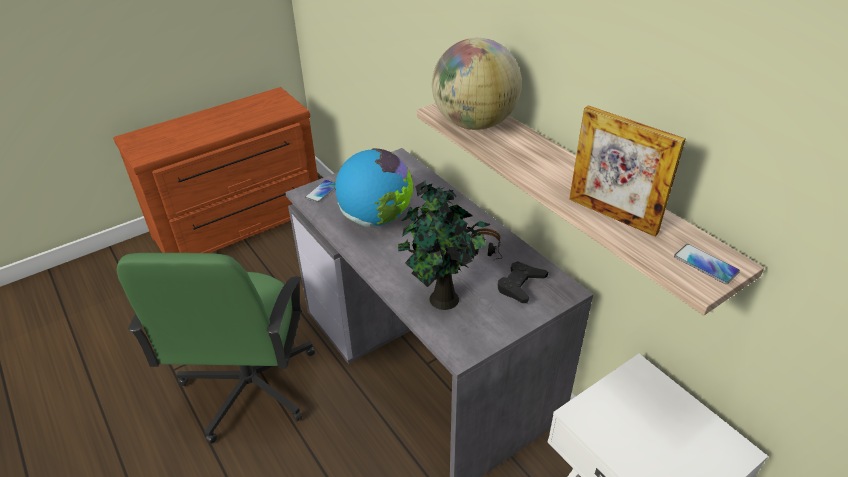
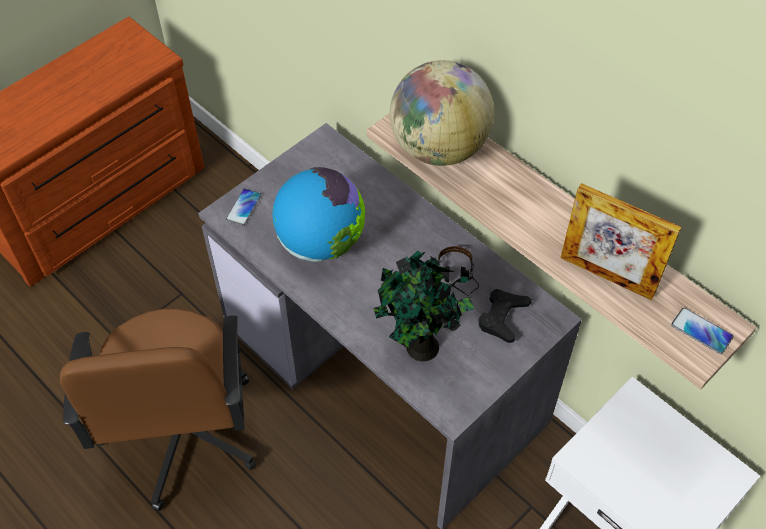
camera: 10 degrees left, 15 degrees up
(248, 386) = (181, 435): green office chair -> brown office chair

